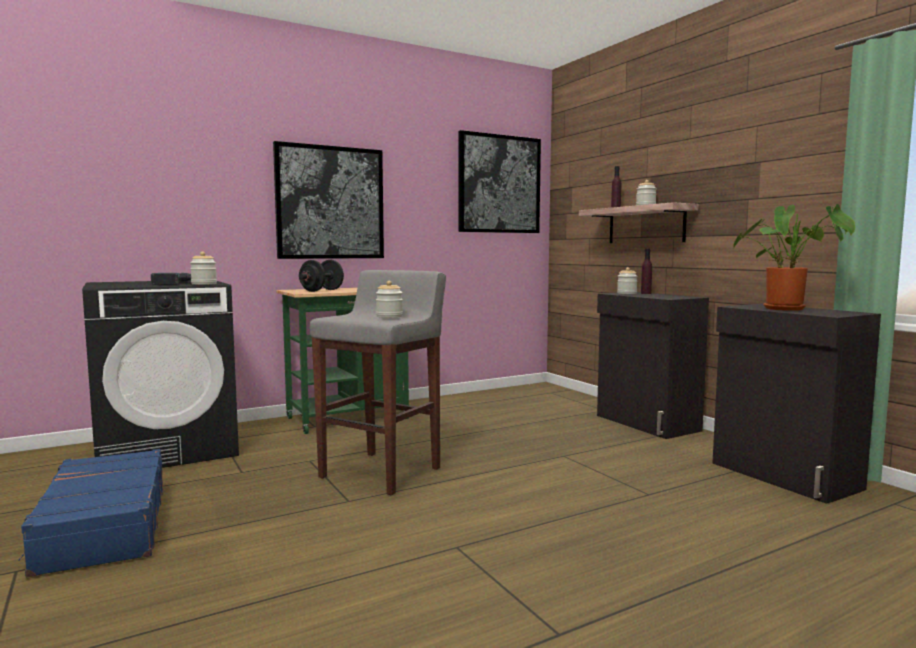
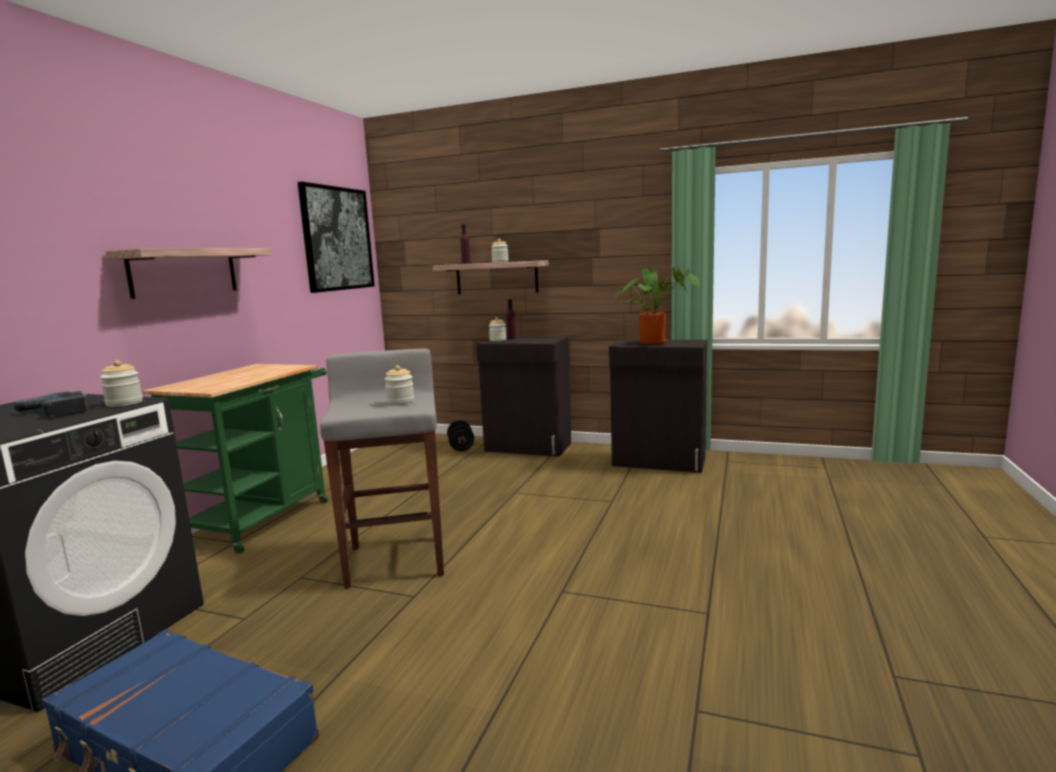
camera: 40 degrees left, 5 degrees up
(322, 290) = (217, 382): black dumbbell -> black dumbbell (461, 447)
(330, 203) = (184, 272): picture -> shelf

